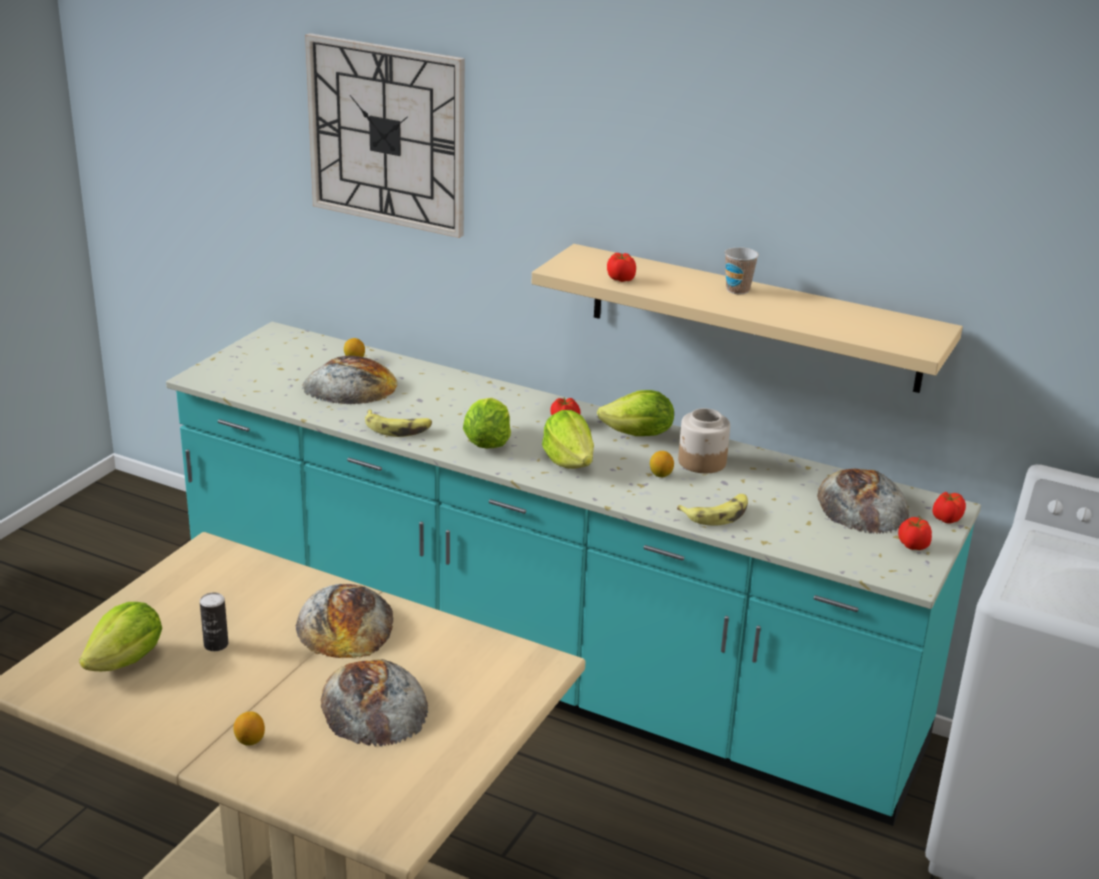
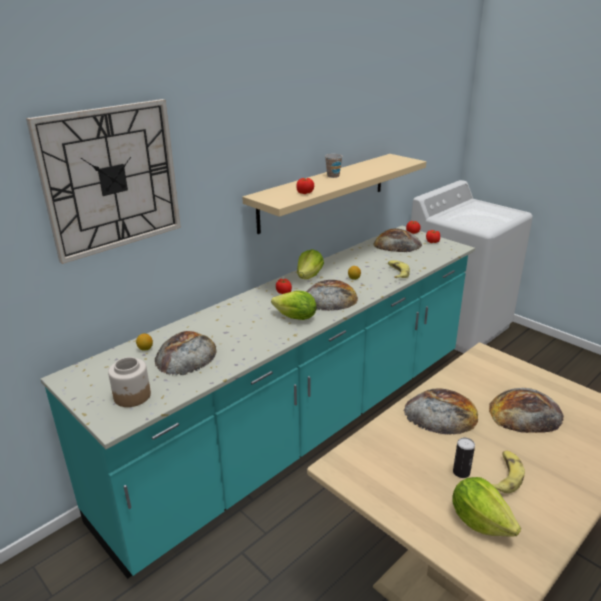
camera: 70 degrees left, 0 degrees up
(250, 740) = (566, 466): lemon -> none
(398, 428) = (261, 344): banana -> banana (505, 476)
(569, 461) = (329, 298): lettuce -> bread
(701, 462) = (345, 267): jar -> jar (132, 396)

